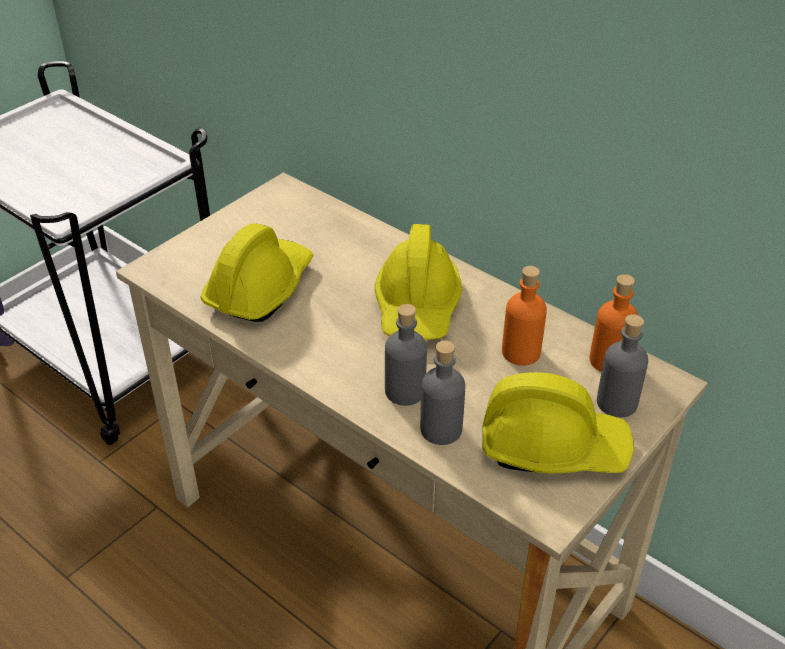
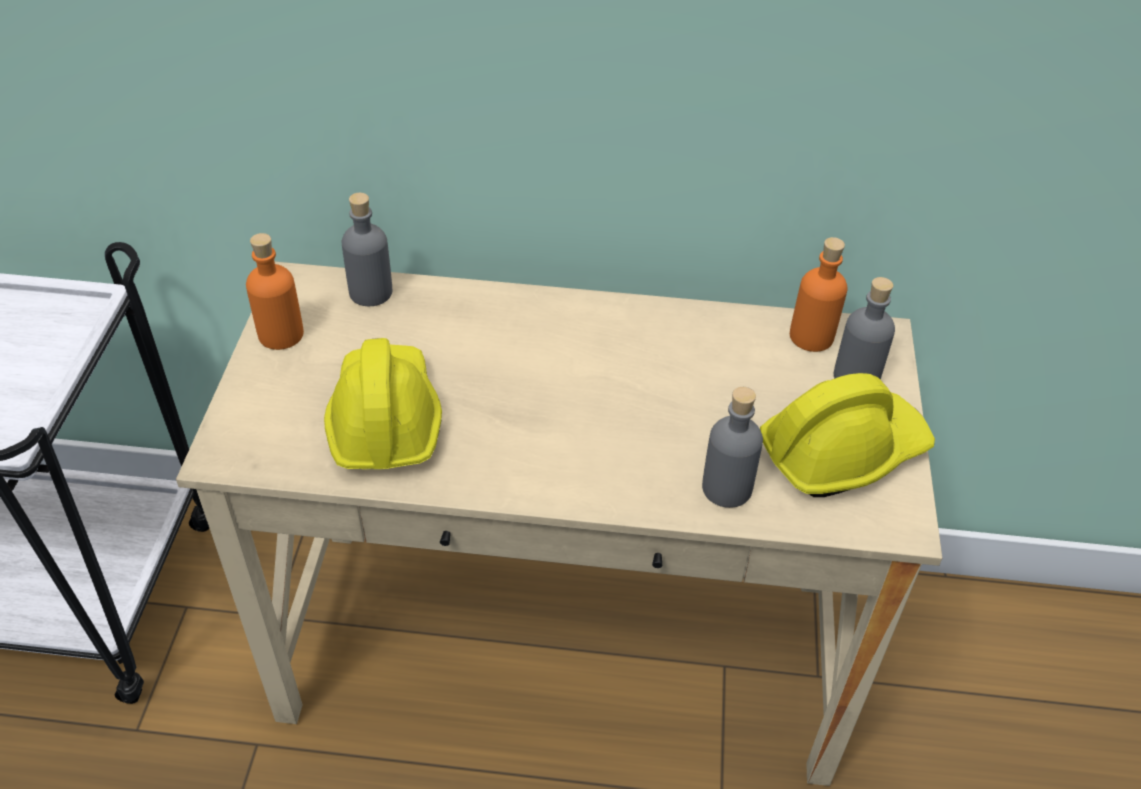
camera: 35 degrees left, 5 degrees up
(405, 391) = (654, 464): grey bottle -> grey bottle (371, 292)
(418, 306) = (579, 361): yellow hard hat -> none
(521, 352) = (726, 365): orange bottle -> orange bottle (281, 334)

